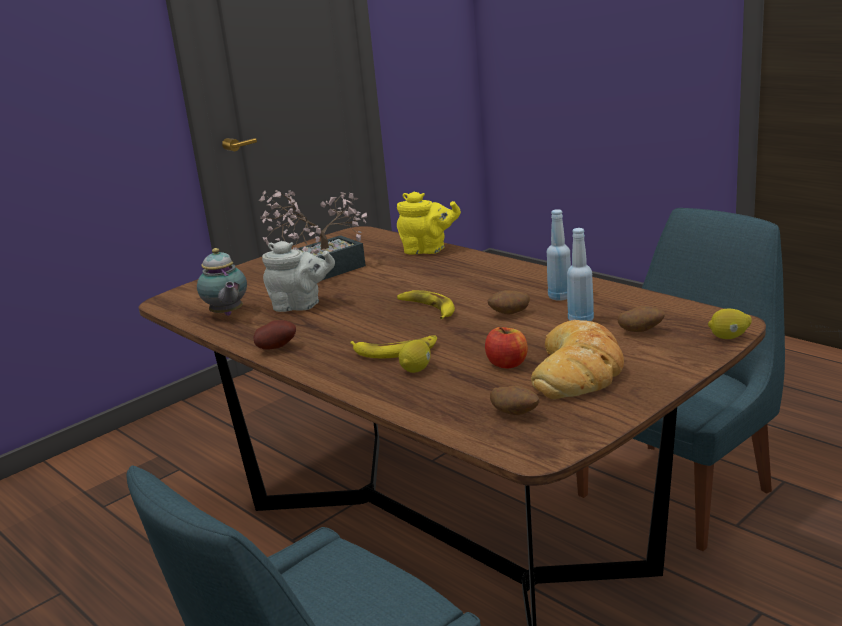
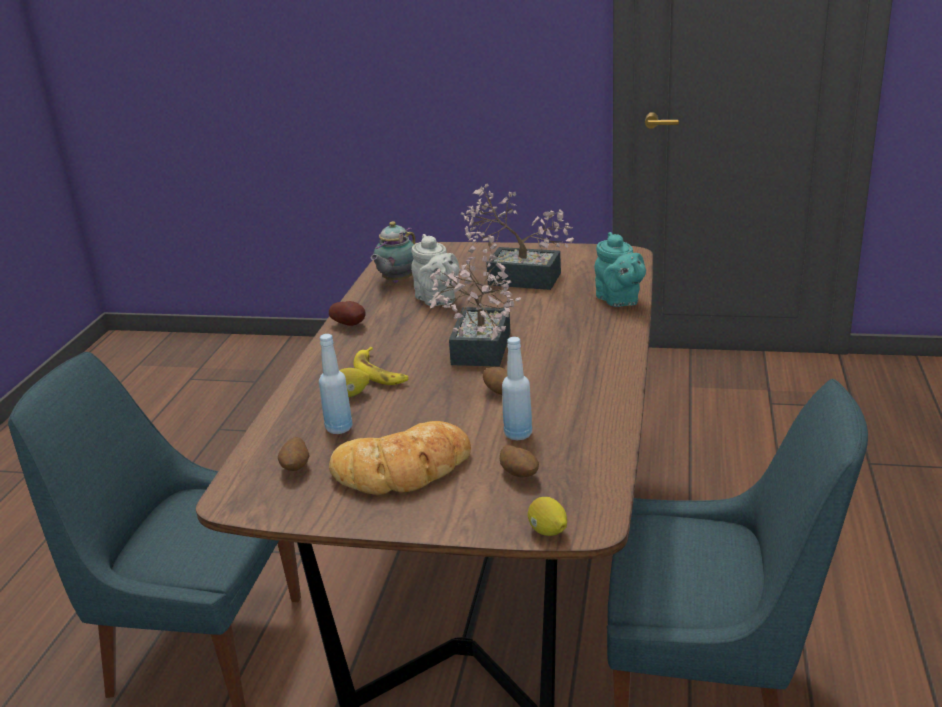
camera: 55 degrees right, 5 degrees up
(427, 309) = (478, 353): banana -> potted plant
(428, 250) = (619, 300): yellow teapot -> turquoise teapot
(507, 364) = (391, 430): apple -> none
(560, 297) = (567, 404): blue bottle -> blue bottle (339, 428)

